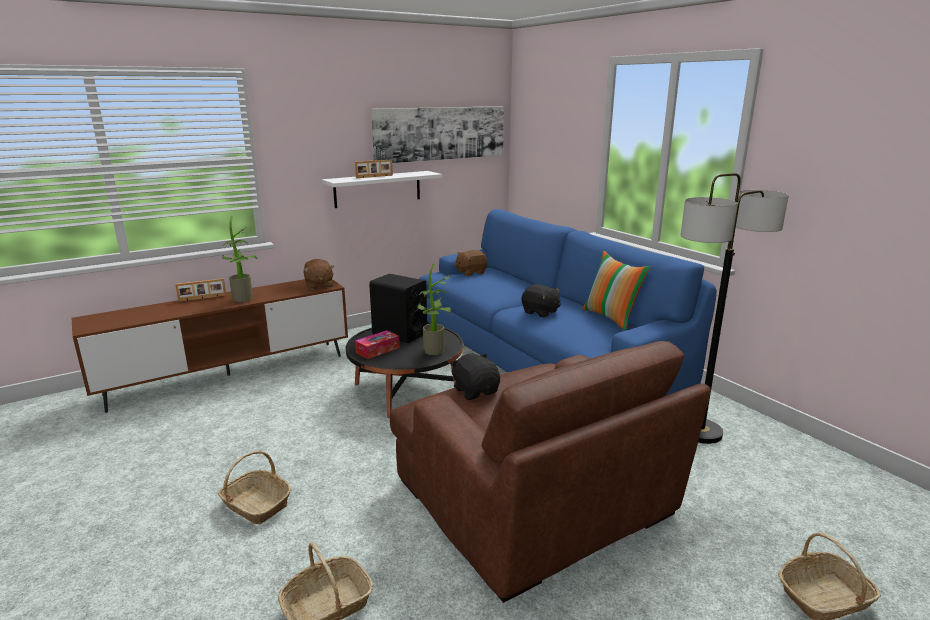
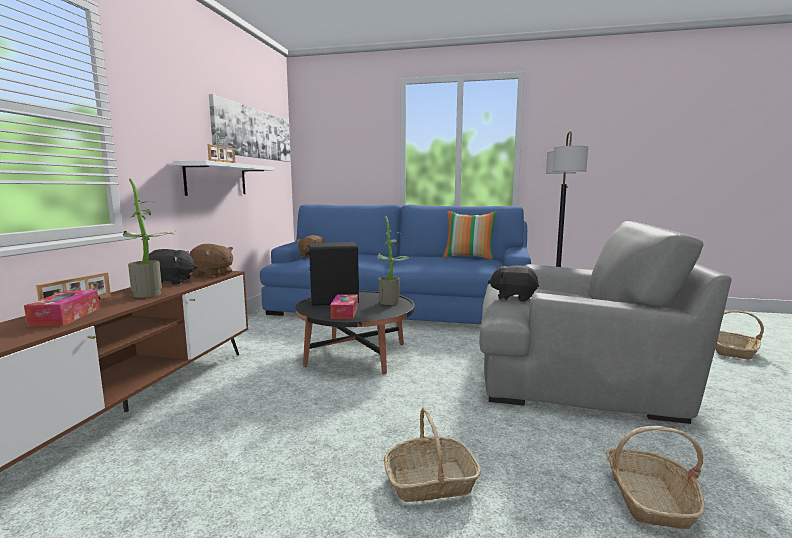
camera: 45 degrees left, 10 degrees down
(178, 308) = (65, 317): none -> tissue box
(534, 498) = (572, 371): brown armchair -> grey armchair
(540, 312) = (424, 262): black plush toy -> black plush toy (170, 282)

